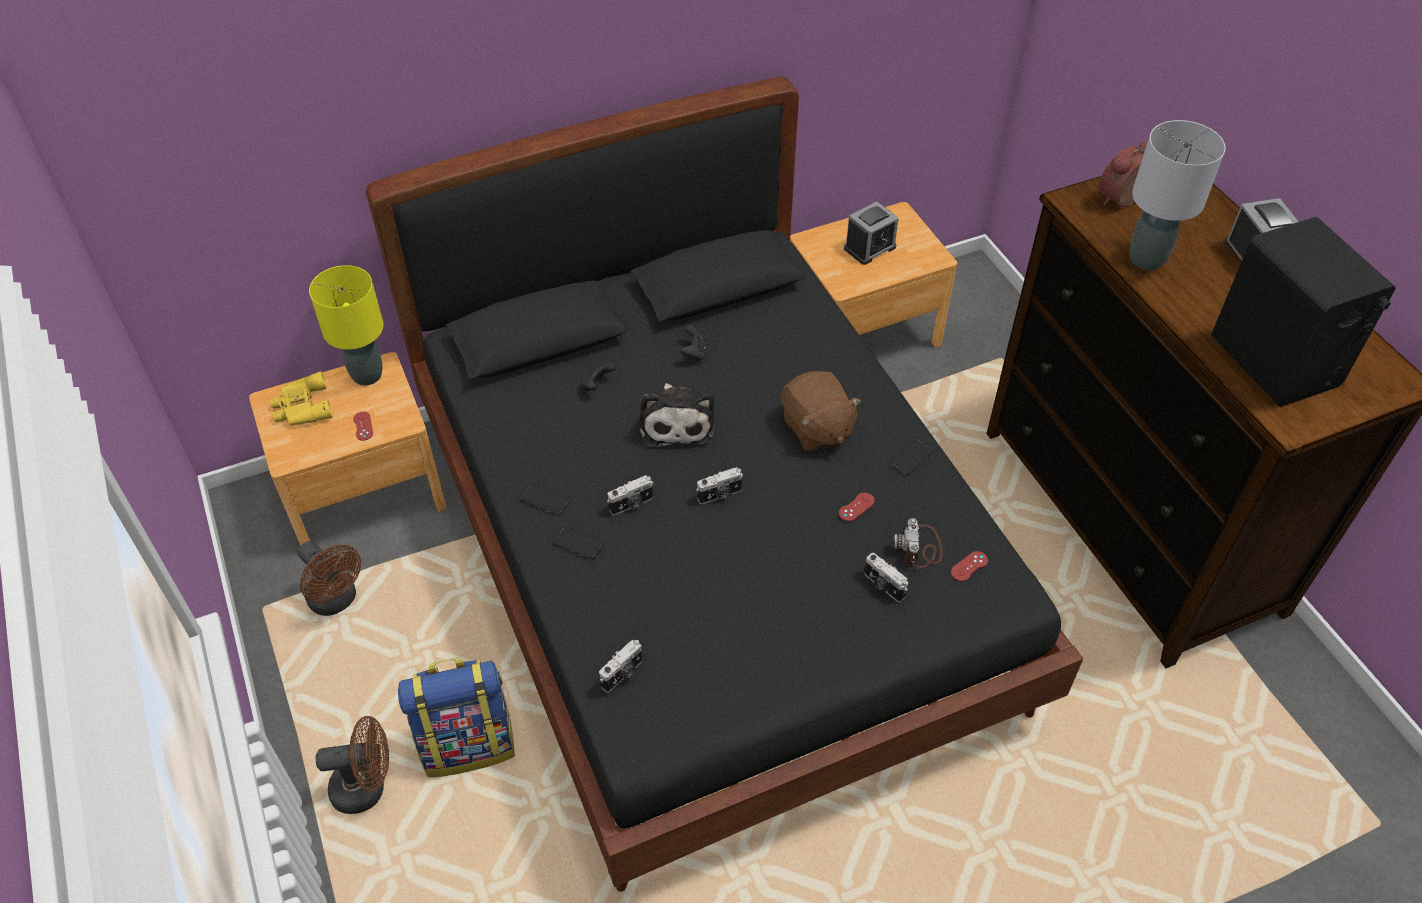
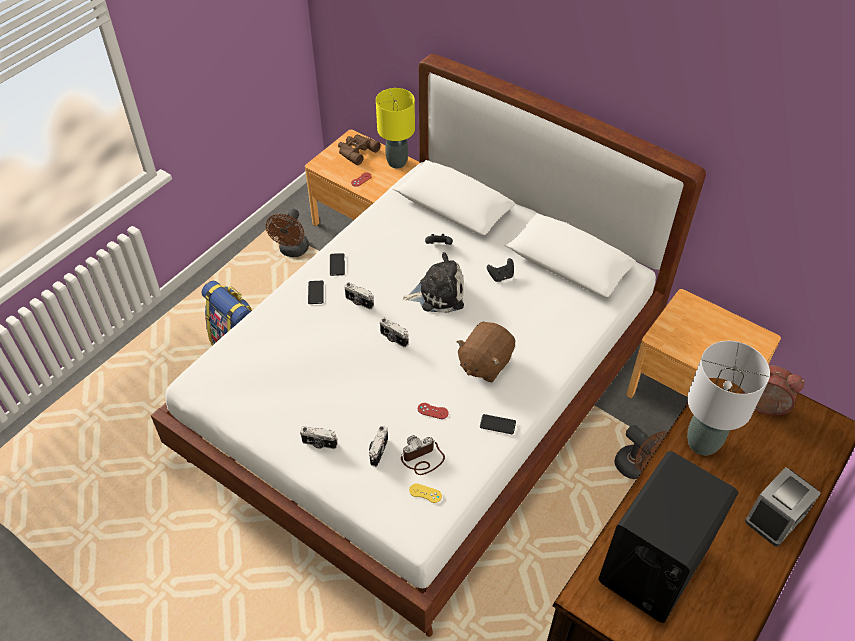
camera: 60 degrees right, 0 degrees up
(301, 407) = (356, 151): yellow binoculars -> brown binoculars
(367, 787) = (192, 323): brown fan -> brown fan (637, 468)
(623, 674) = (237, 352): camera -> camera (319, 444)
(676, 422) = (437, 294): plush toy -> plush toy turned 150 degrees counterclockwise
(712, 564) = (428, 401): black bed -> white bed
(869, 248) = (711, 336): alarm clock -> none
(969, 566) = (425, 493): red game controller -> yellow game controller

